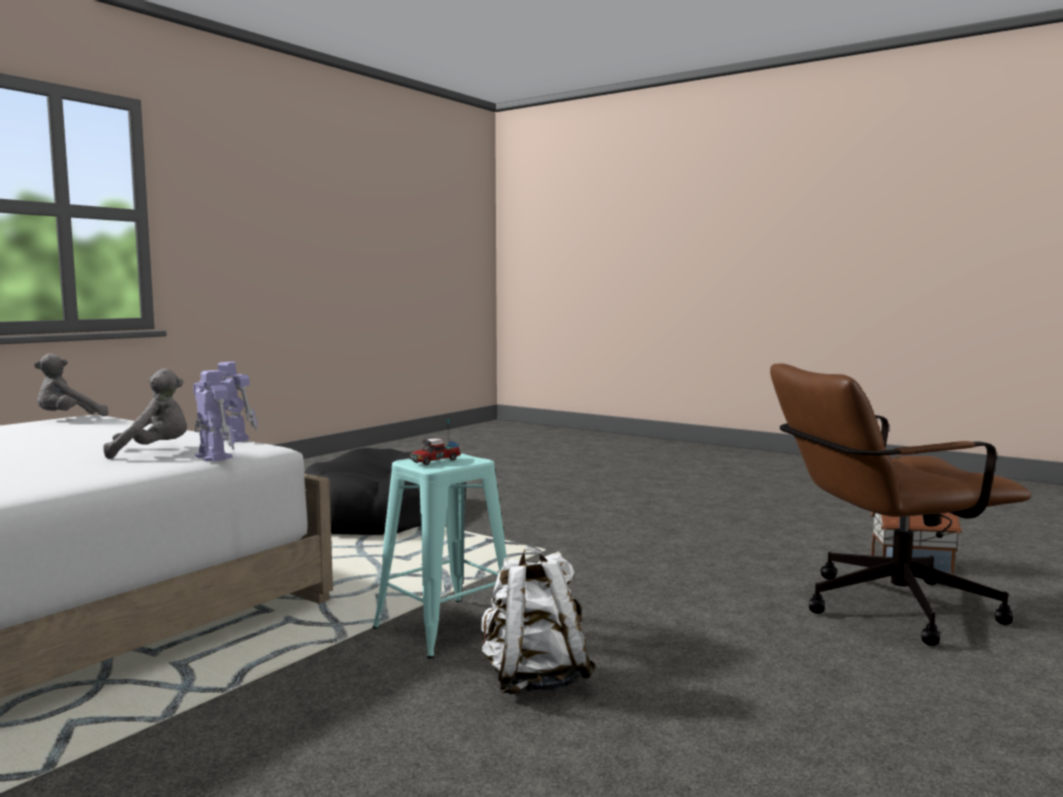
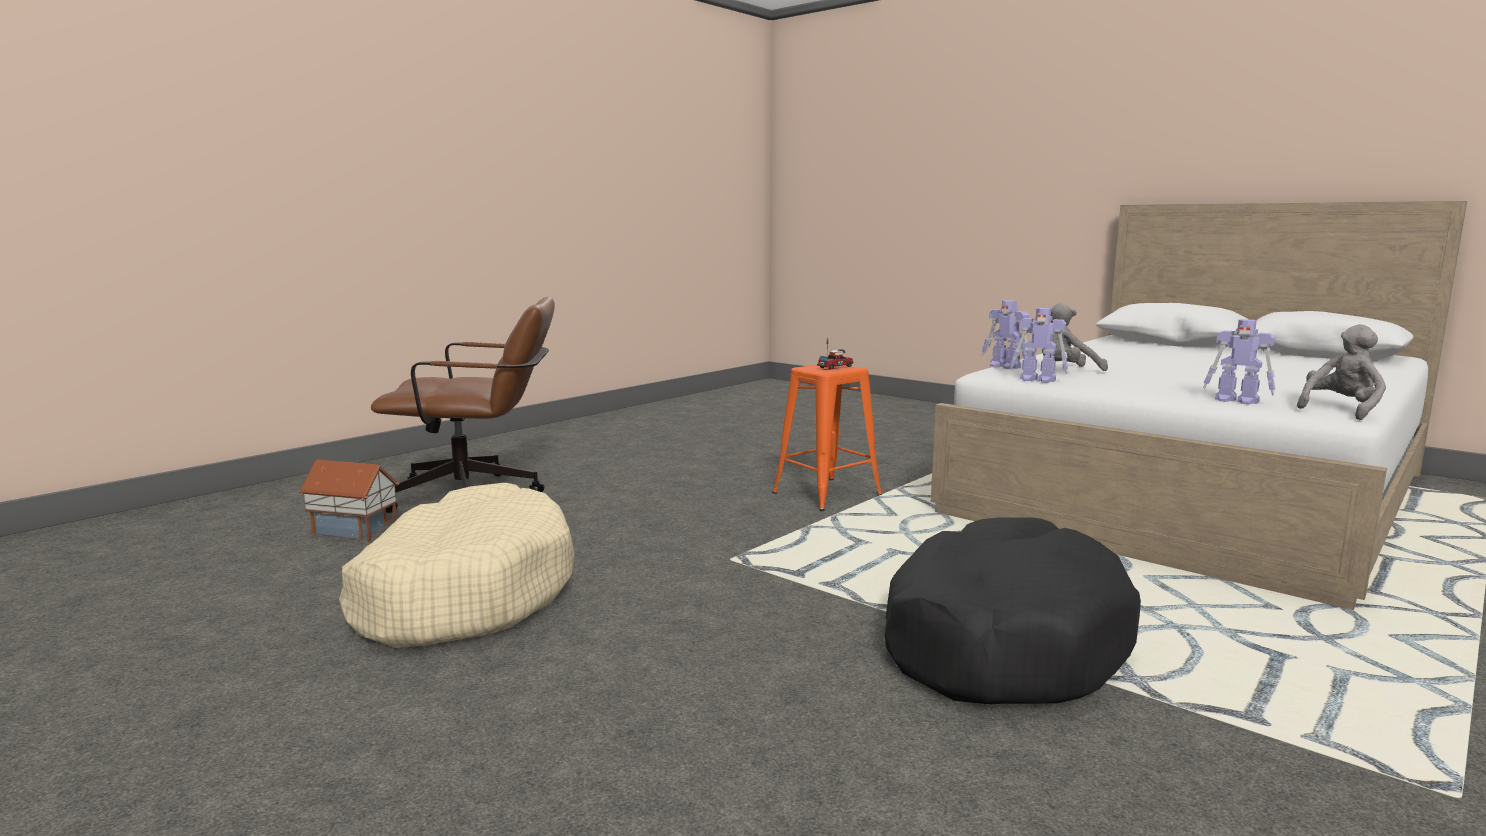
camera: 175 degrees left, 5 degrees up
(118, 423) = (1237, 401): none -> toy robot
(445, 627) = (826, 494): turquoise stool -> orange stool
(534, 680) = (765, 469): white backpack -> none
(719, 526) = (464, 593): none -> beige dog bed

